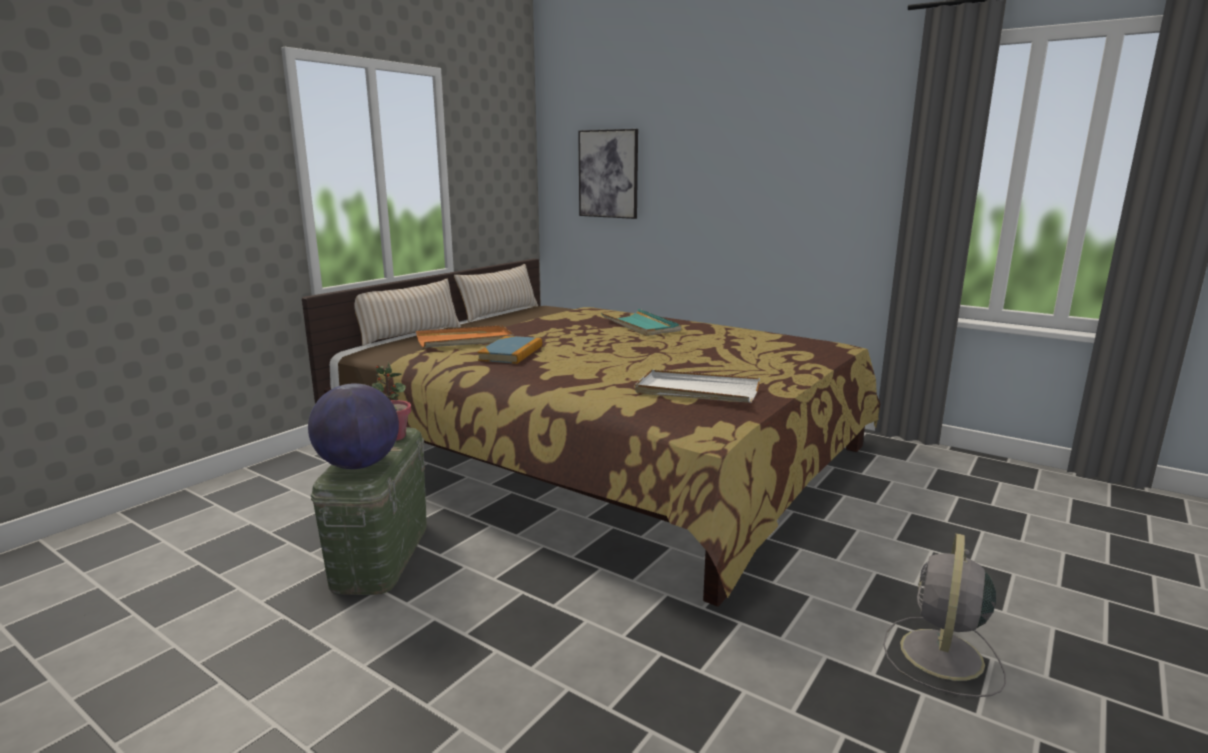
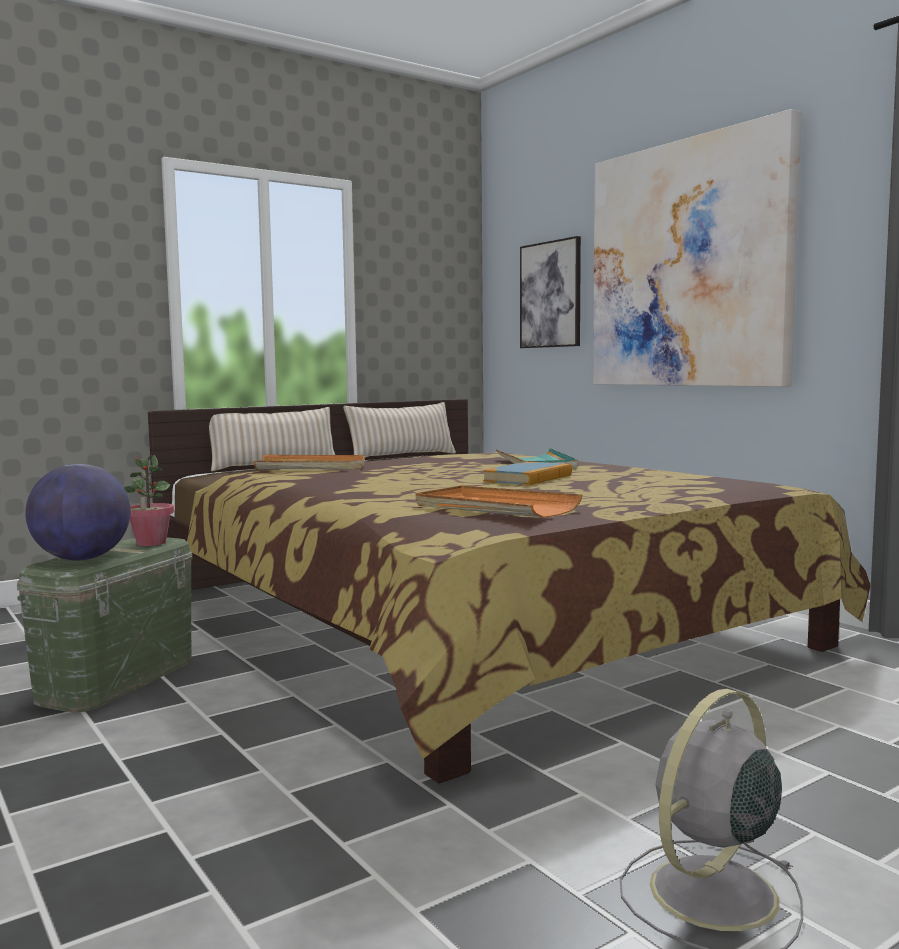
camera: 20 degrees right, 10 degrees down
(511, 353) = (340, 475): book -> book (528, 478)
(696, 391) = (494, 507): white tray -> orange tray
(738, 164) = (689, 265): none -> picture

